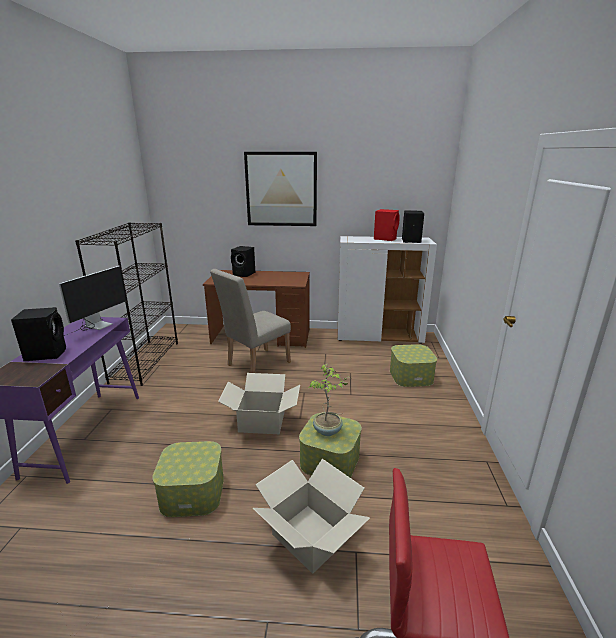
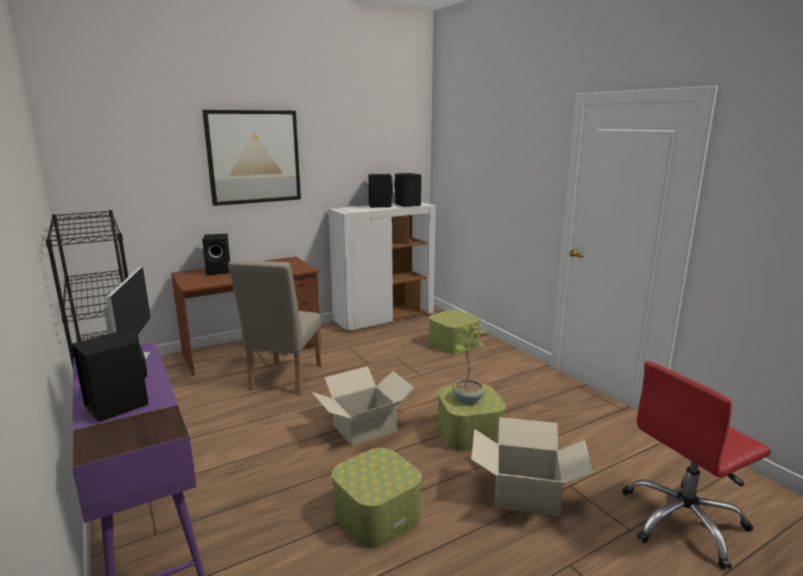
camera: 35 degrees left, 5 degrees down
(385, 238) = (380, 206): red speaker -> black speaker

